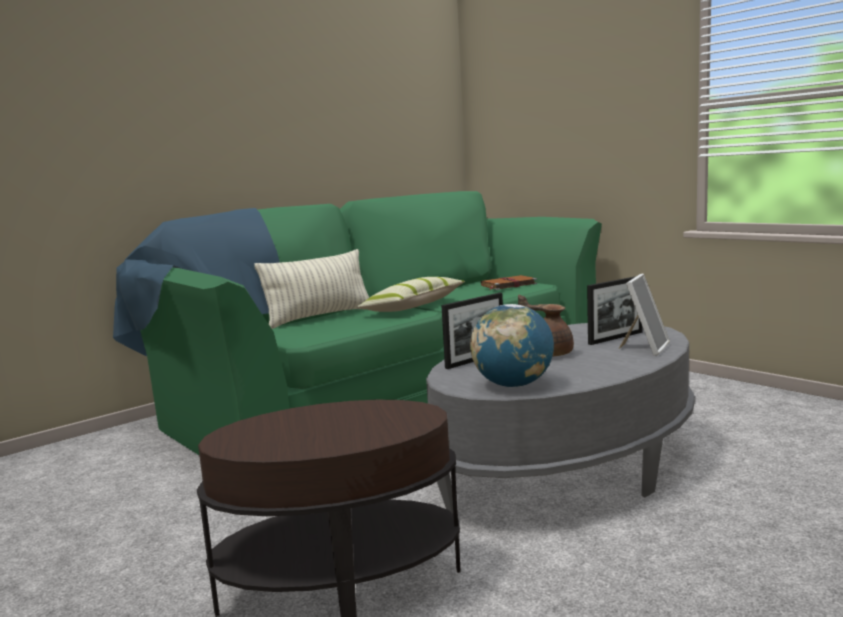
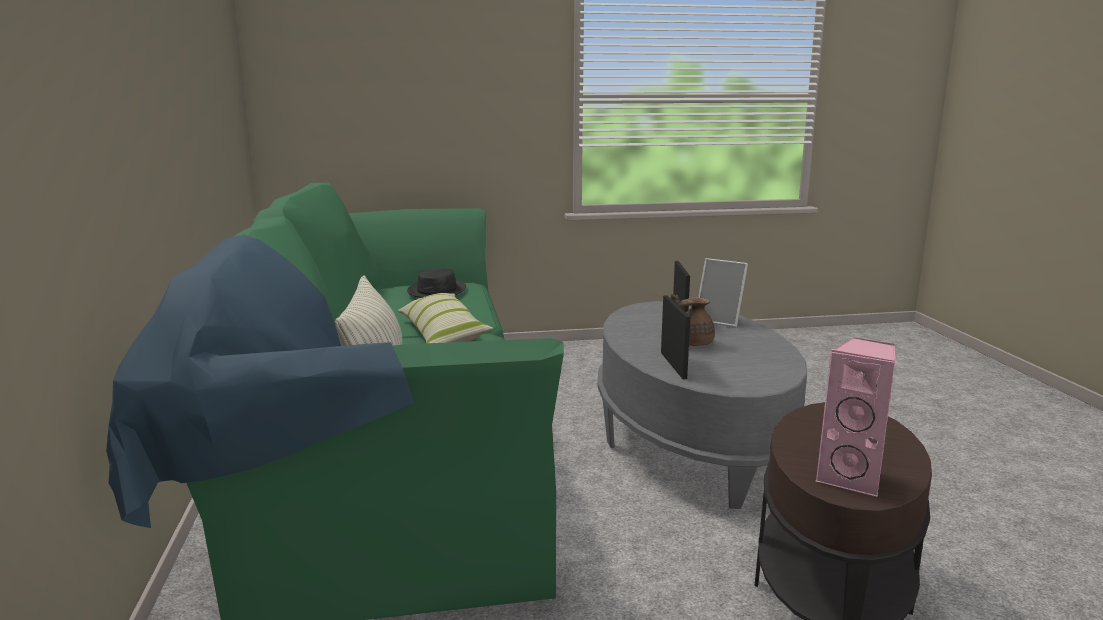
camera: 60 degrees left, 5 degrees up
(254, 436) = (852, 479): none -> pink speaker
(508, 285) = (437, 290): brown book -> black hat
(513, 385) = (766, 373): globe -> none
(644, 348) = (720, 320): picture frame -> picture frame turned 150 degrees clockwise

